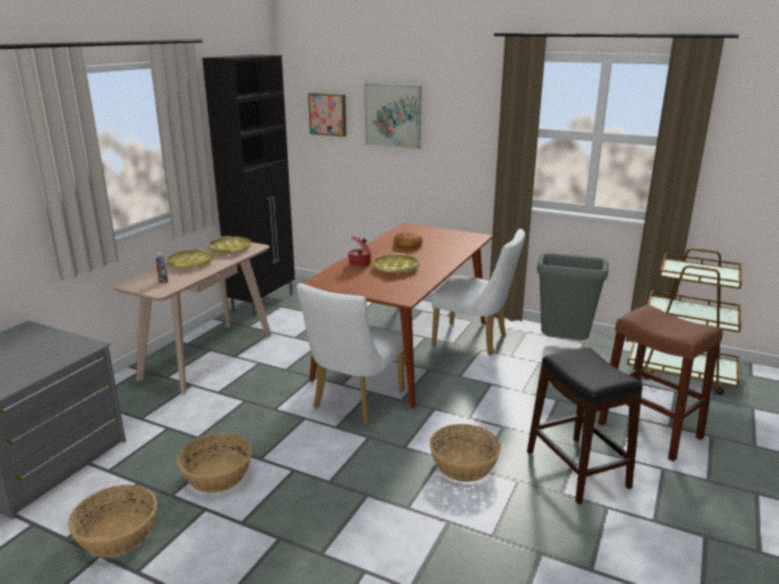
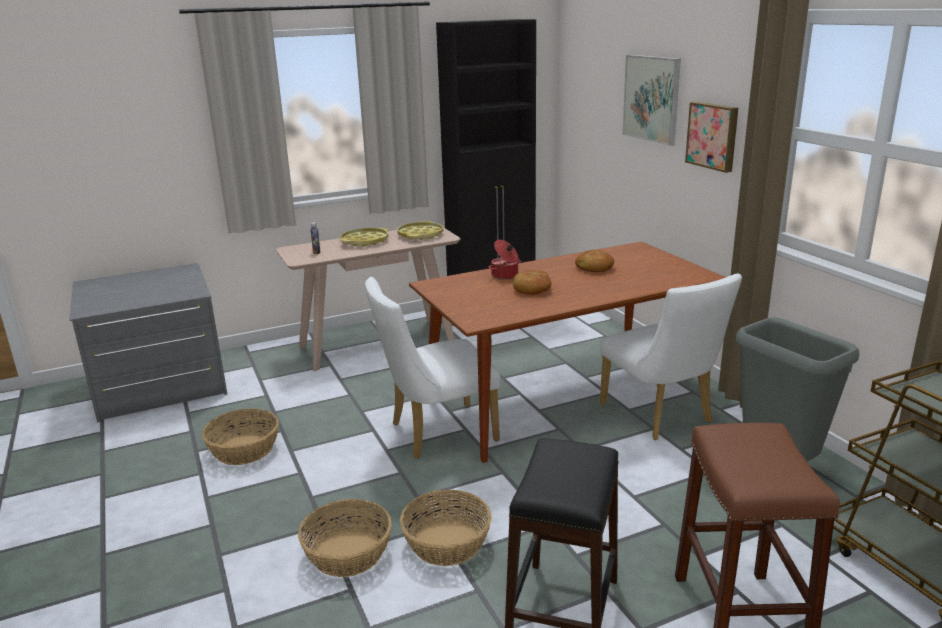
camera: 40 degrees right, 0 degrees up
(118, 534) = (130, 464): basket -> basket (348, 553)
(328, 114) = (596, 93): picture -> picture (713, 135)
(395, 268) = (531, 289): yellow tray -> bread

